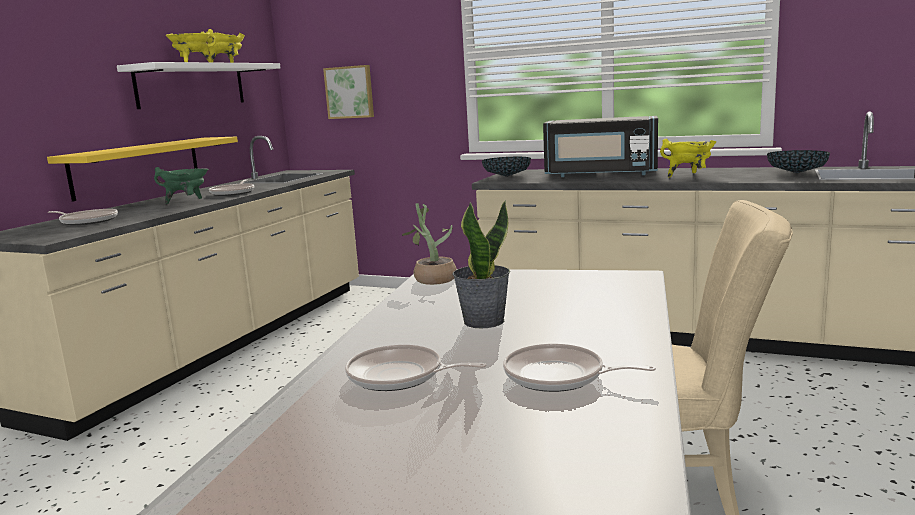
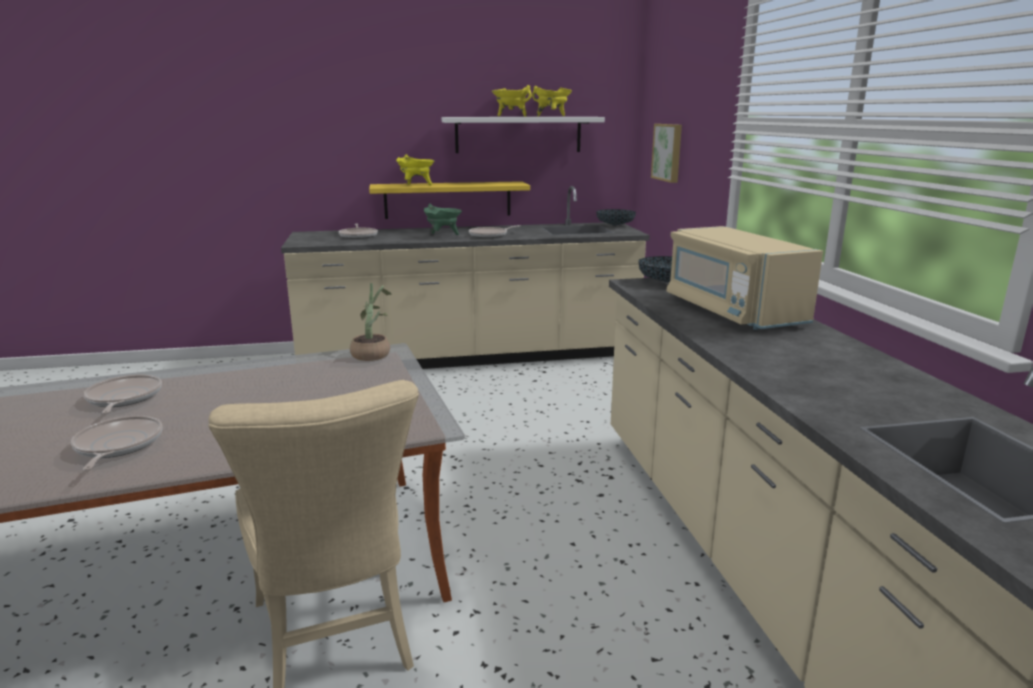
camera: 55 degrees right, 5 degrees up
(483, 321) = (254, 395): potted plant -> none
(600, 174) = (732, 311): black microwave -> beige microwave
(689, 176) = (778, 350): yellow cooking pot -> yellow cooking pot (416, 185)
(796, 173) = (903, 407): bowl -> bowl (615, 225)

